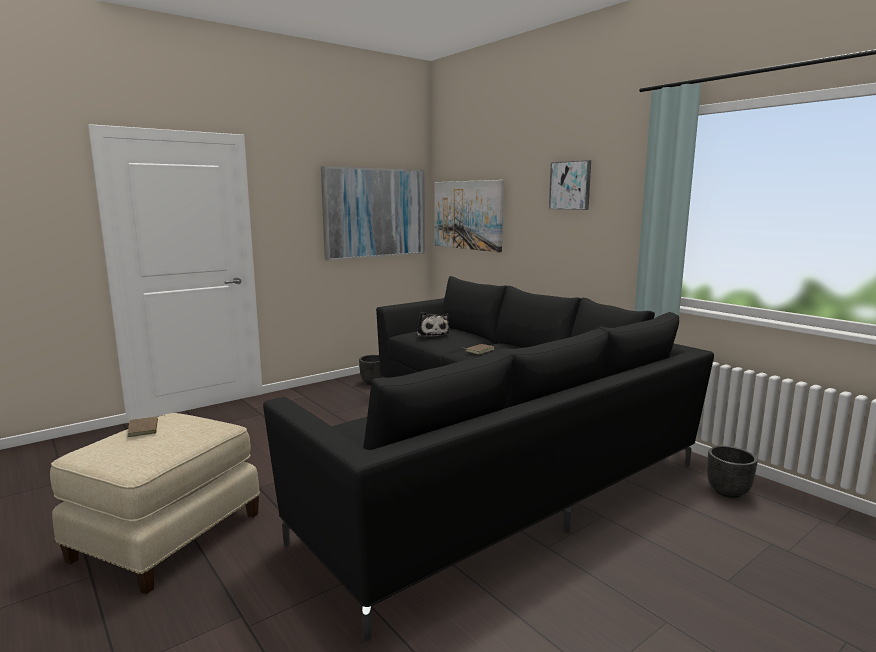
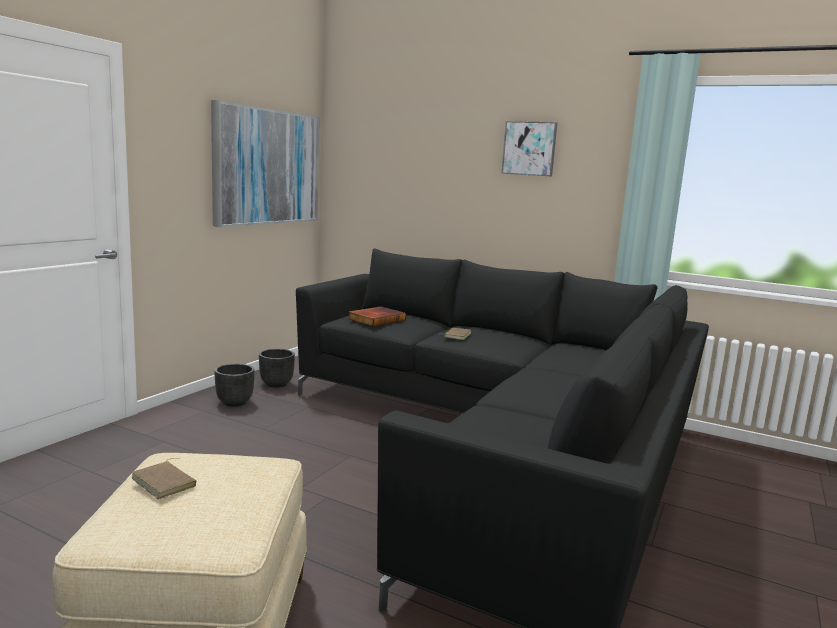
camera: 25 degrees left, 0 degrees up
(432, 334) = (376, 319): plush toy -> book
(468, 215) = (380, 175): picture -> none
(727, 491) = (732, 459): black planter -> black planter (234, 402)

